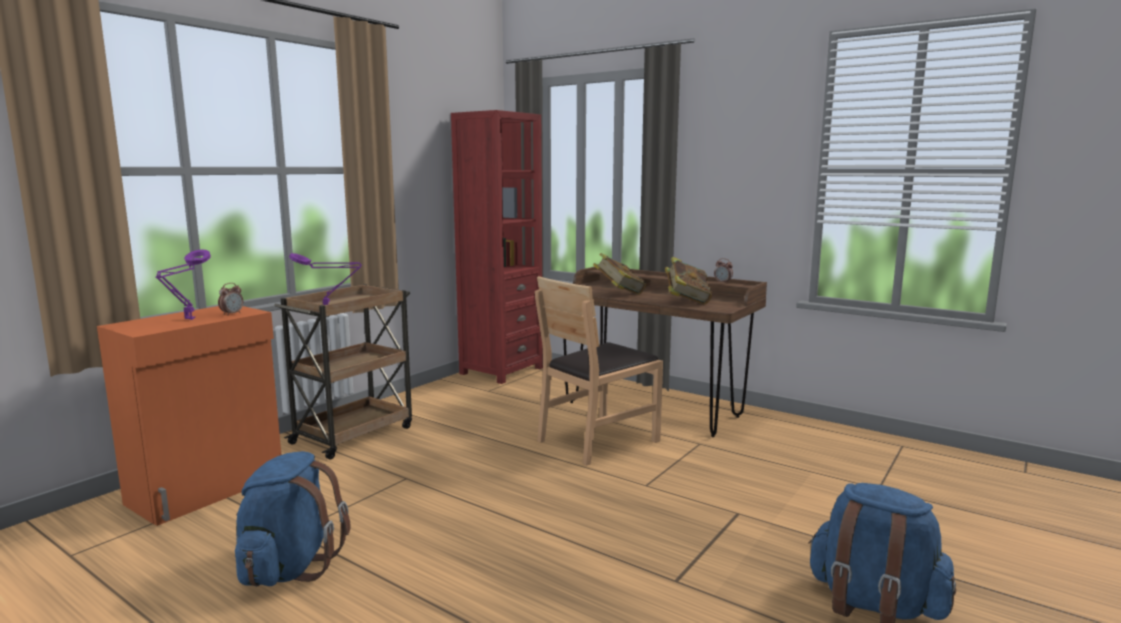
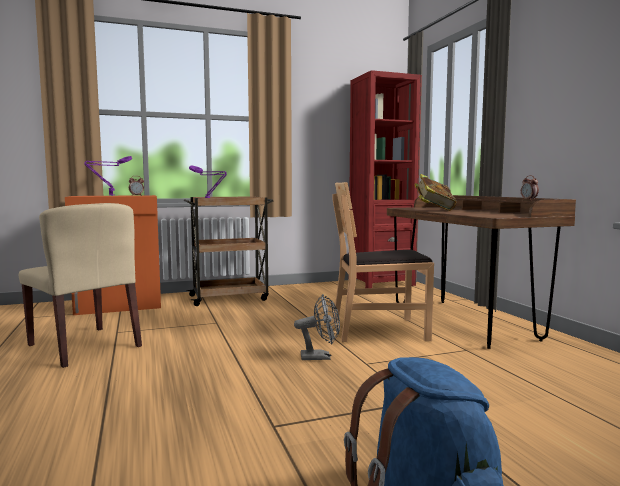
camera: 35 degrees right, 5 degrees down
(290, 567) = (85, 346): blue backpack -> beige chair
(595, 491) = (320, 357): none -> grey fan
(686, 301) = (479, 213): book -> none

